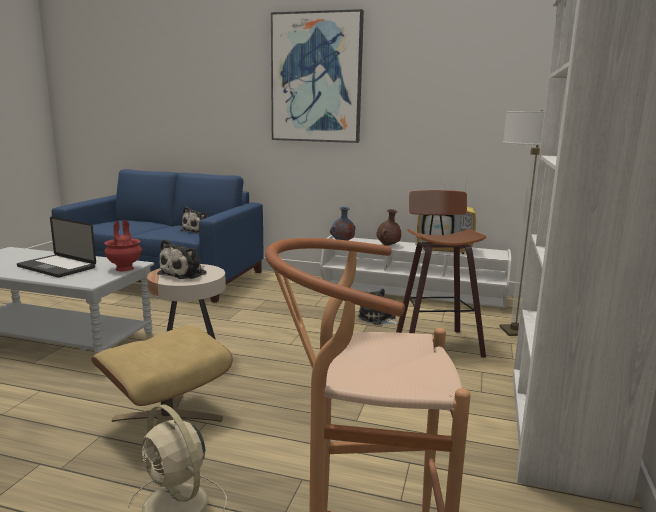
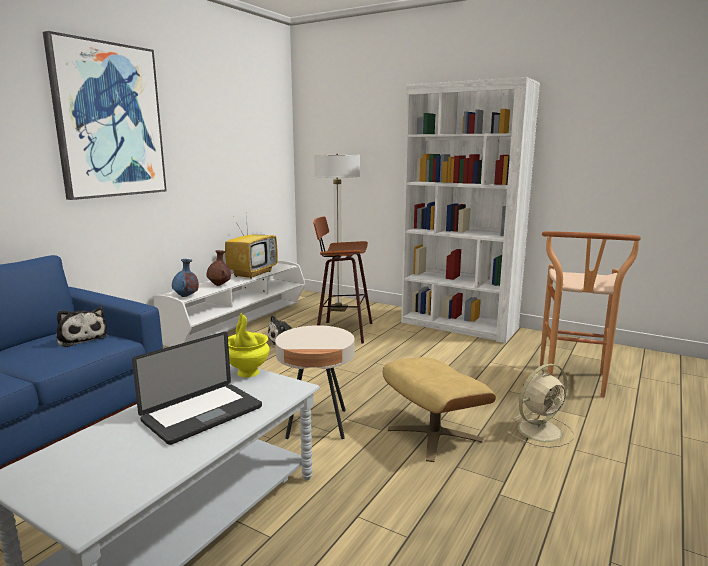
camera: 75 degrees left, 0 degrees up
(125, 268) = (248, 372): red vase -> yellow vase
(185, 273) = (315, 338): plush toy -> none

